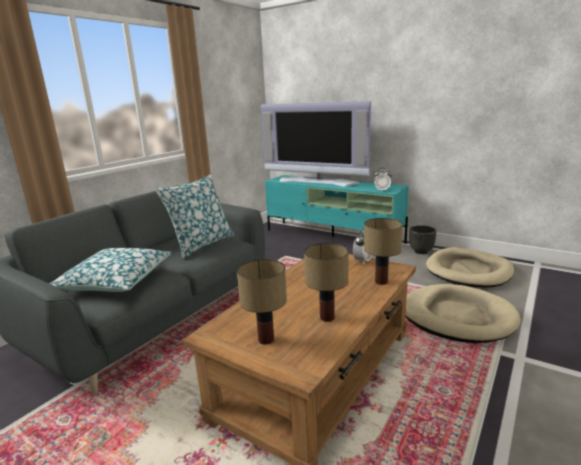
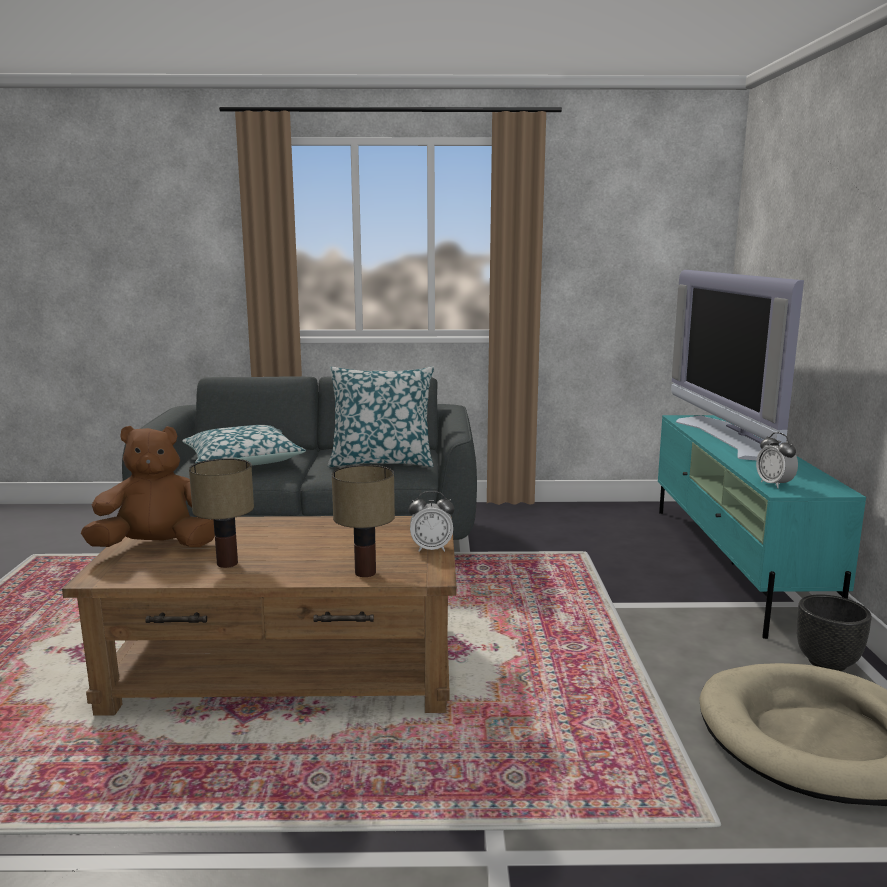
camera: 55 degrees right, 5 degrees down
(265, 339) = (157, 547): table lamp -> brown plush toy
(456, 317) = (575, 757): beige dog bed -> none

